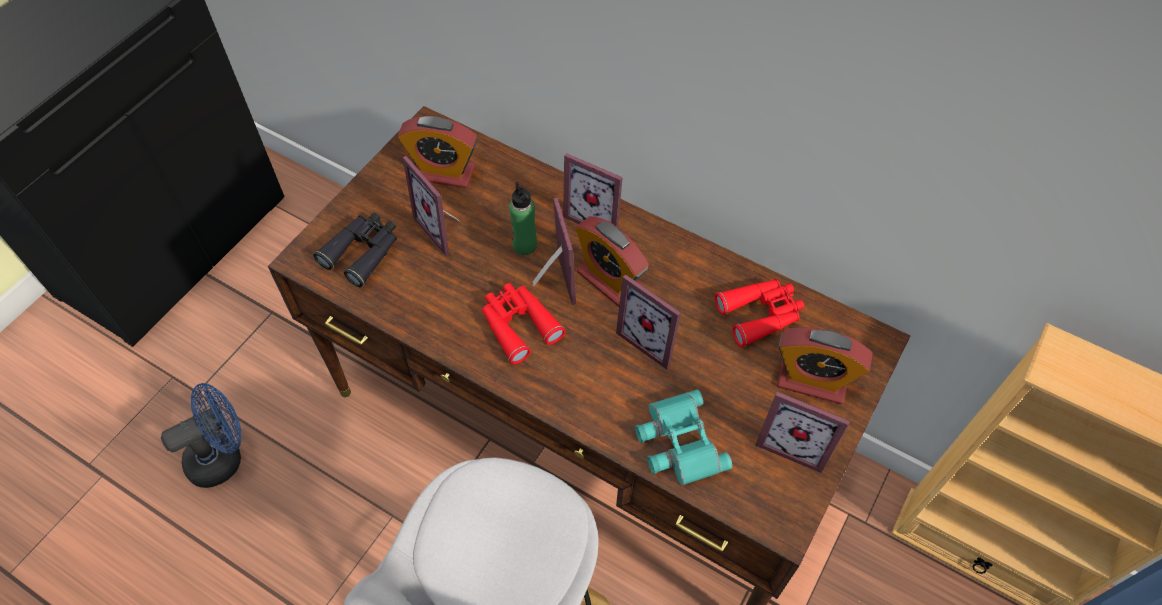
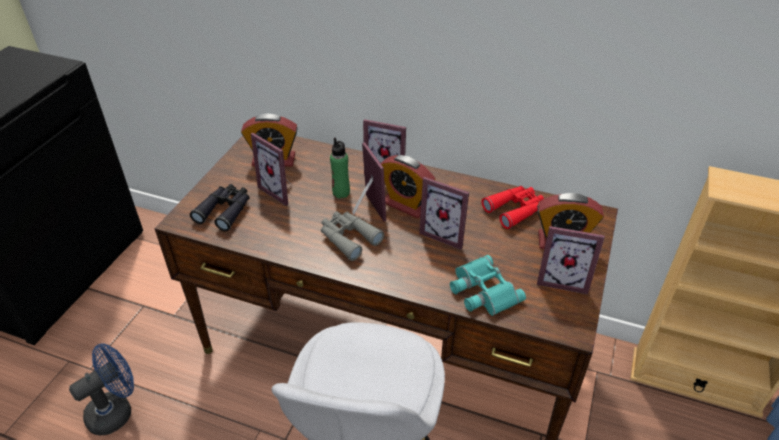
camera: 10 degrees left, 15 degrees down
(518, 325) = (348, 238): red binoculars -> grey binoculars

